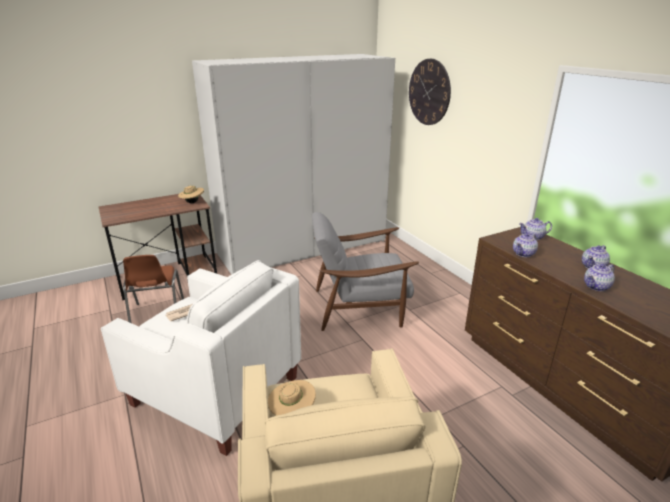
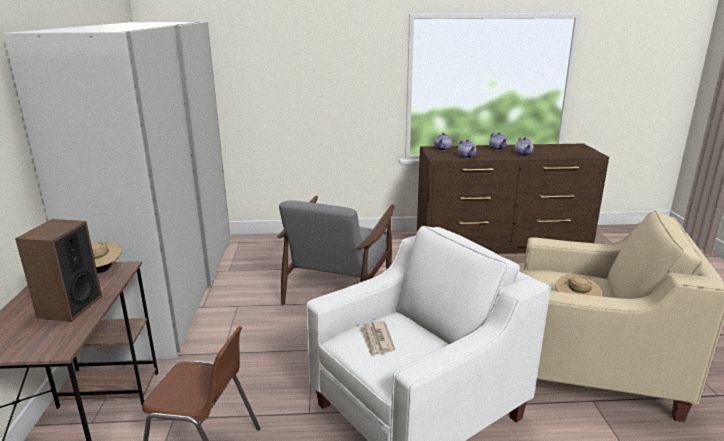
camera: 65 degrees left, 5 degrees down
(151, 209) = (70, 307): none -> speaker
(429, 92) = (252, 57): wall clock -> none

